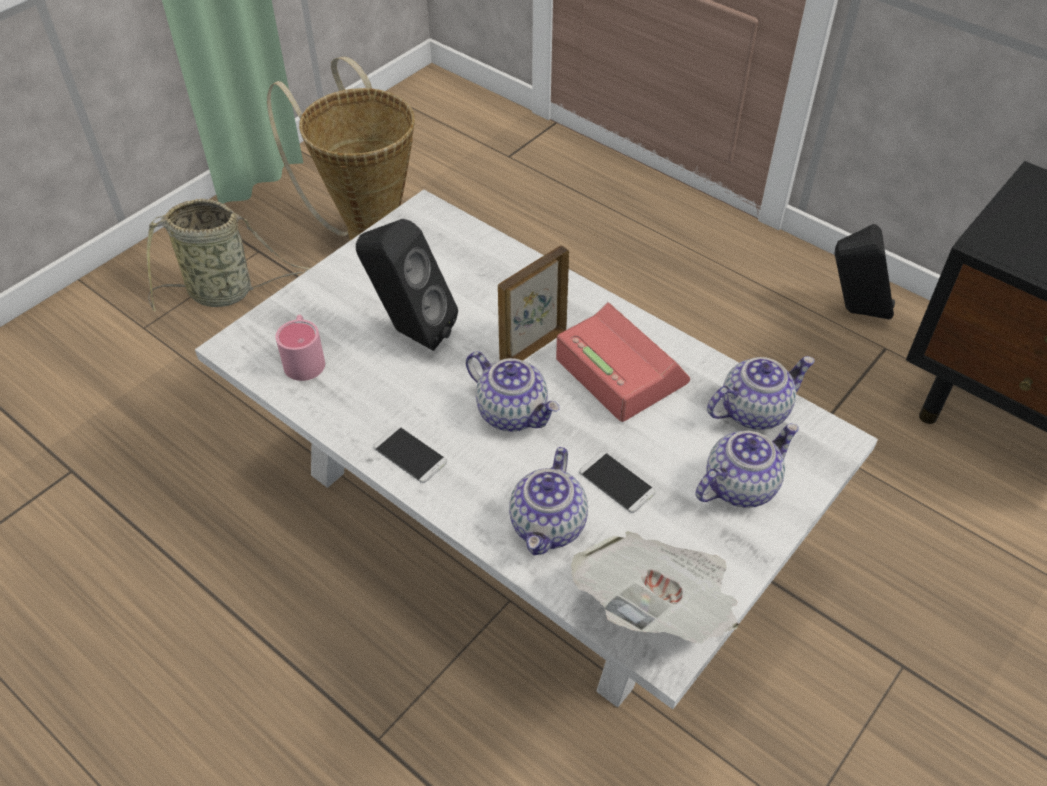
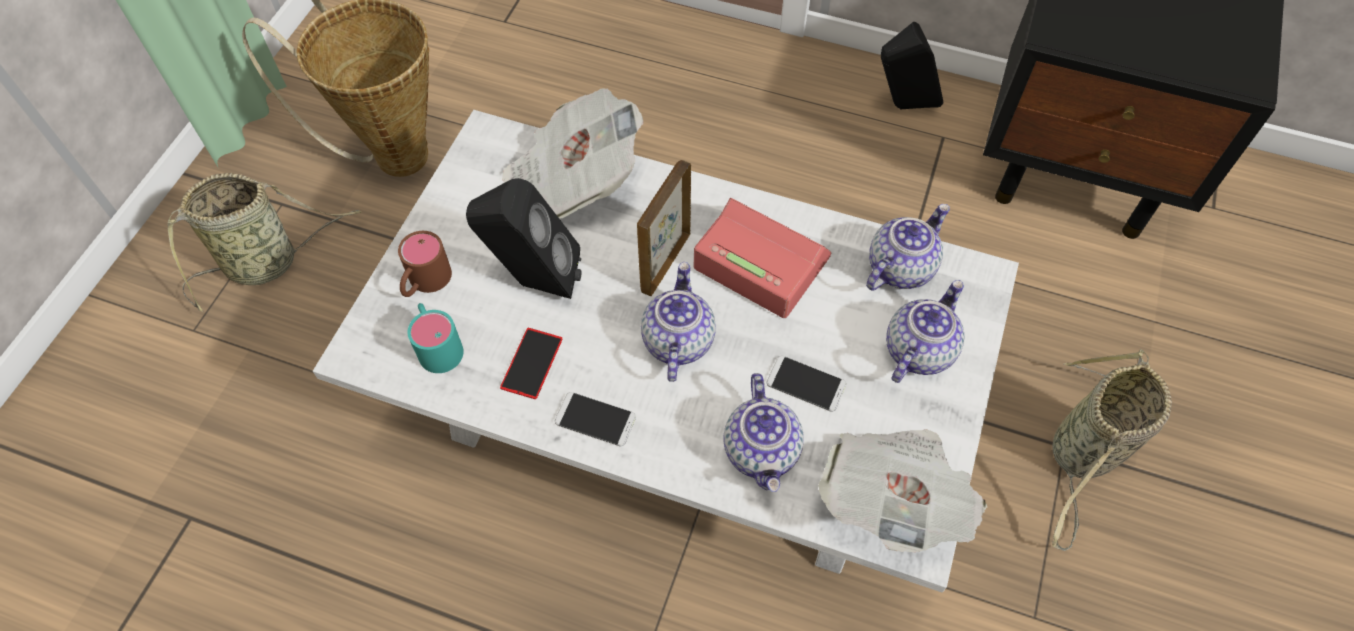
camera: 20 degrees left, 10 degrees up
(304, 358) = (437, 345): pink mug -> turquoise mug
(318, 308) = (424, 282): none -> brown mug
(377, 394) = (532, 363): none -> phone
(482, 263) = (573, 180): none -> newspaper
(513, 412) = (677, 340): teapot -> teapot turned 105 degrees counterclockwise
(920, 680) = (1082, 455): none -> basket

